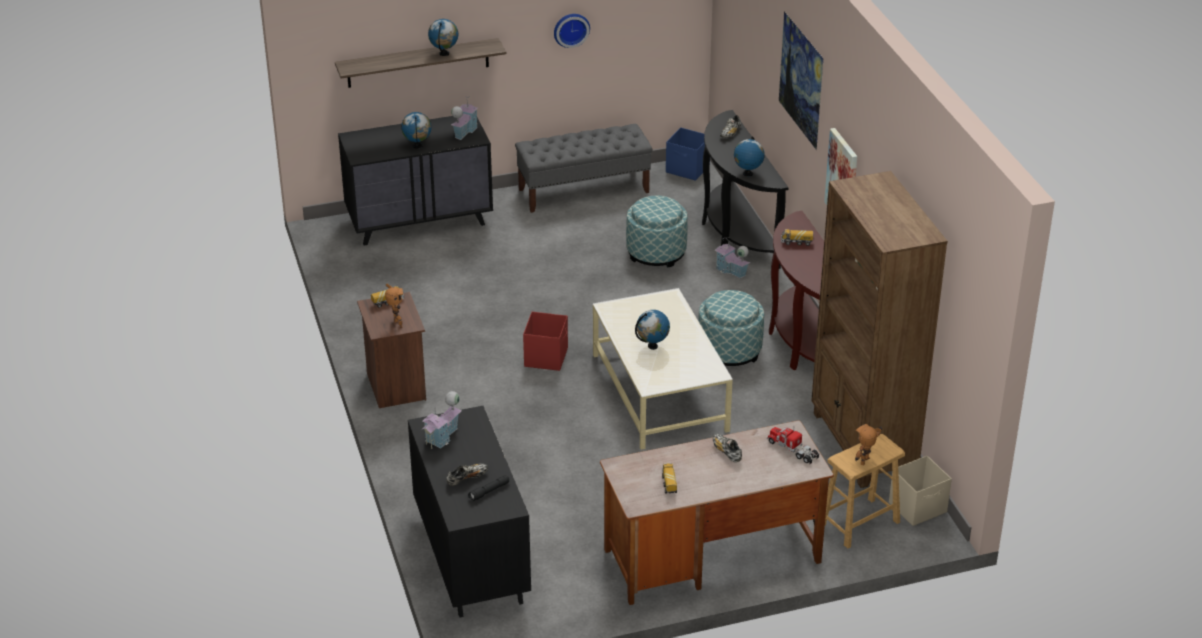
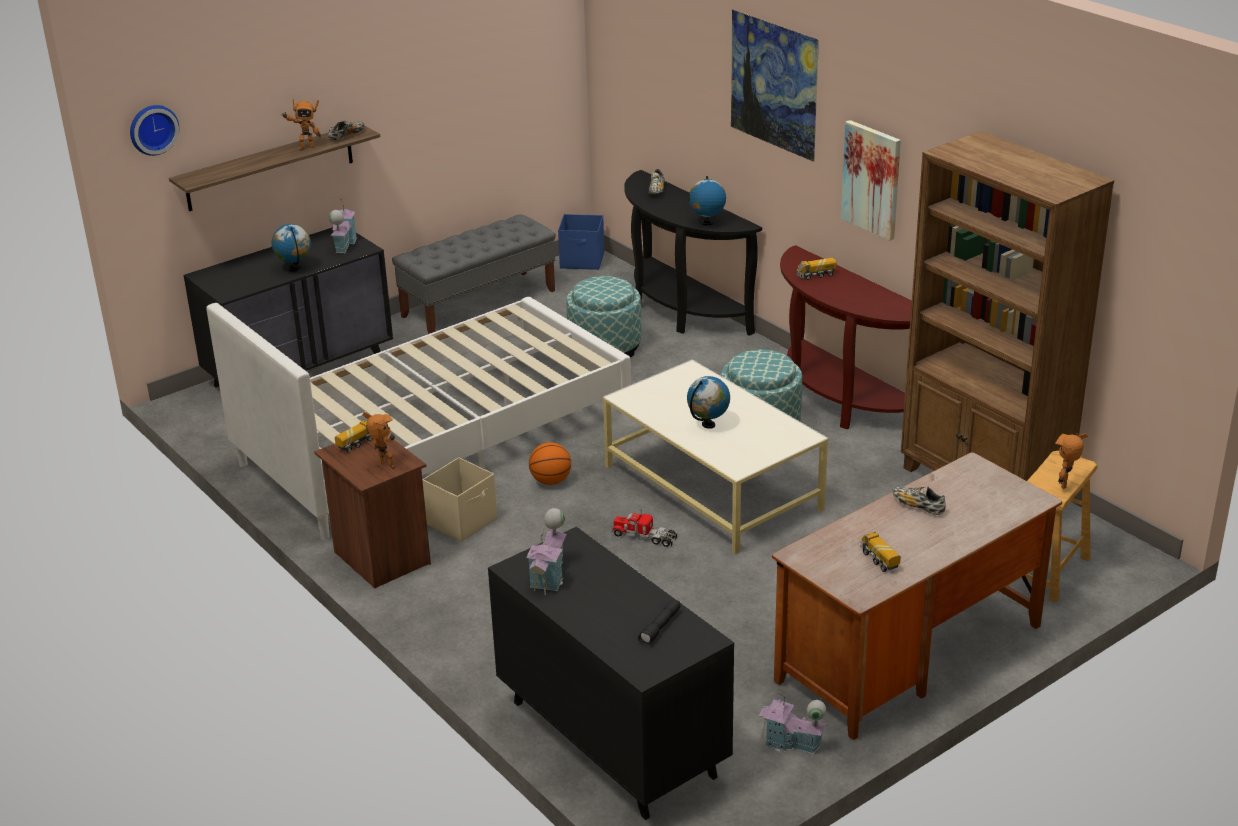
camera: 20 degrees left, 5 degrees down
(444, 54) = (305, 148): globe -> toy robot
(467, 478) = (618, 618): shoe -> shoe (346, 136)
(485, 300) = (435, 437): none -> white bed
(546, 357) = (551, 481): red storage box -> basketball
(571, 29) = (440, 103): wall clock -> wall clock (152, 129)
(731, 271) = (702, 347): toy house -> toy house (791, 743)
(793, 449) = (992, 484): toy truck -> toy truck (644, 536)
(918, 508) = (1096, 537): beige storage box -> beige storage box (463, 521)

